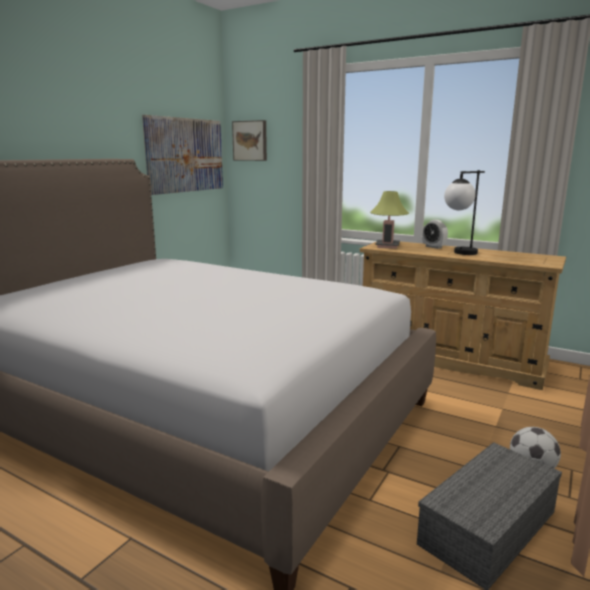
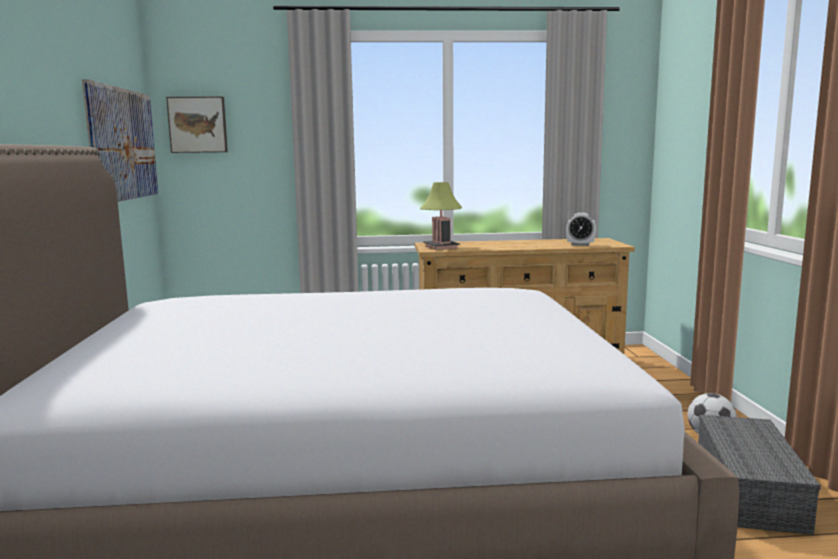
camera: 35 degrees left, 5 degrees down
(433, 247) = (486, 243): alarm clock -> alarm clock (580, 245)
(459, 253) = (525, 245): table lamp -> none

